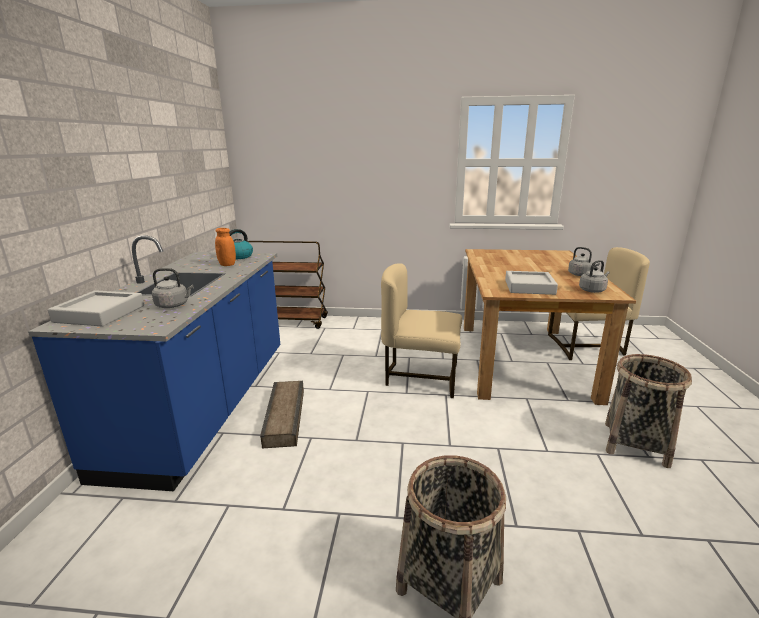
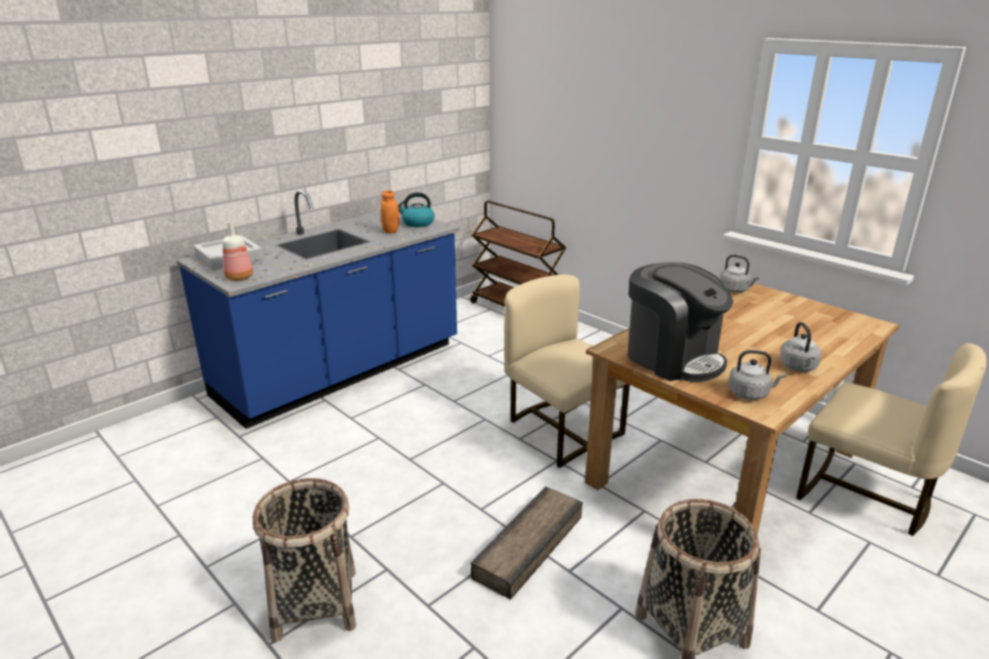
camera: 40 degrees right, 5 degrees up
(149, 323) = (238, 277): none -> bottle
(174, 305) = (279, 265): grey kettle -> grey kettle (735, 290)
(286, 416) = (385, 409): crate -> crate (531, 546)
(529, 287) = (673, 358): grey tray -> coffee machine

